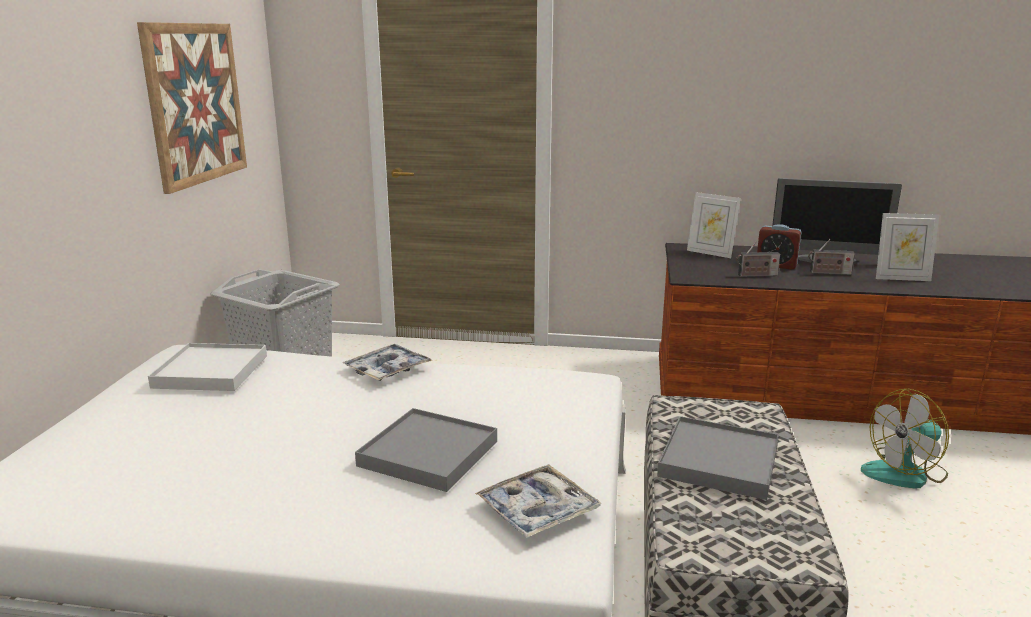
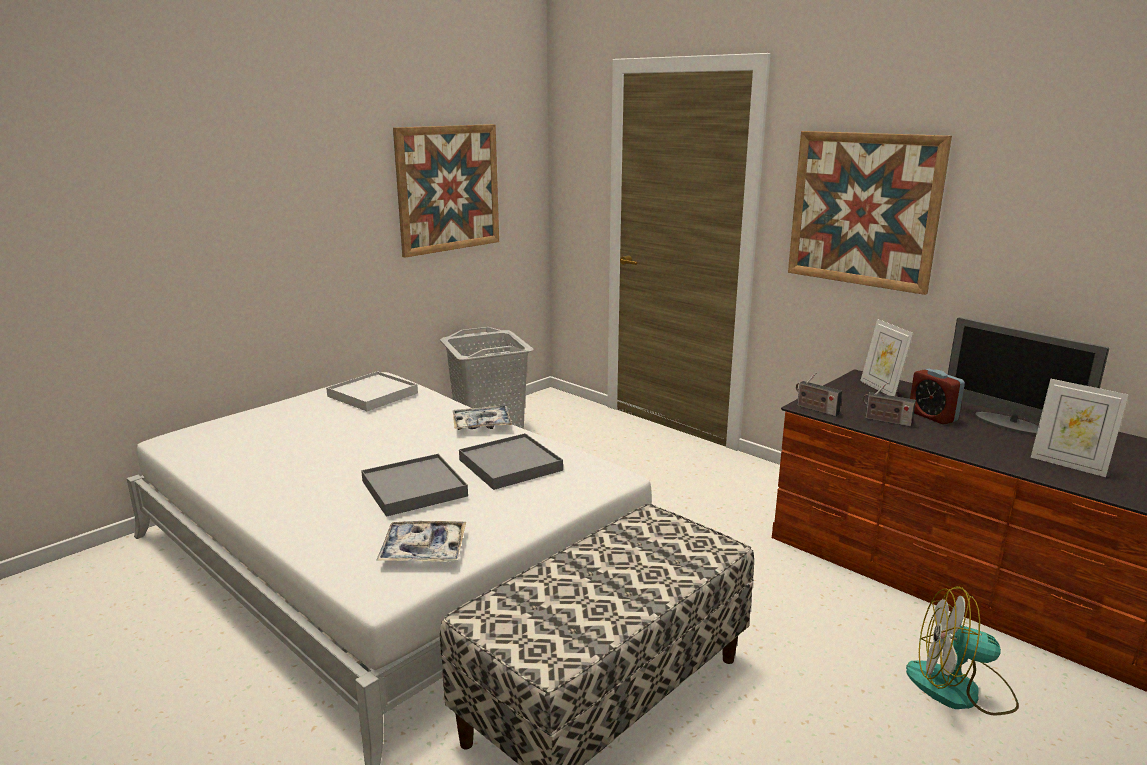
camera: 35 degrees right, 0 degrees up
(662, 95) = (863, 210): none -> picture
(719, 461) = (611, 570): grey tray -> grey tray (510, 465)
(828, 273) = (981, 438): radio -> radio (815, 409)

